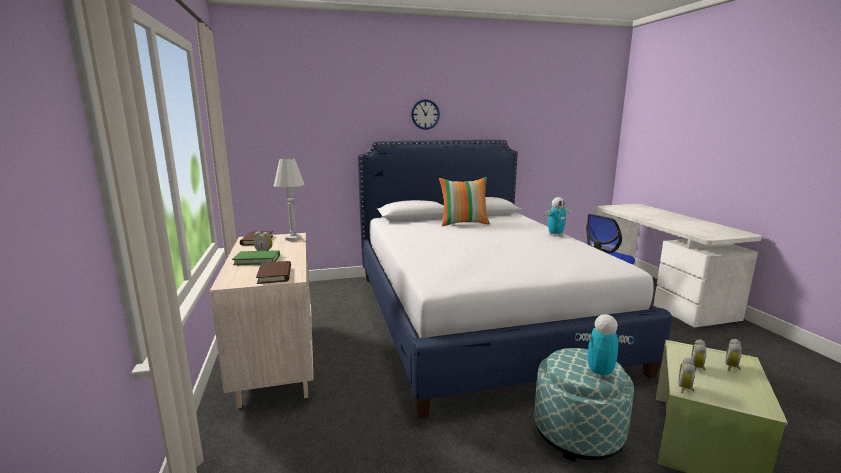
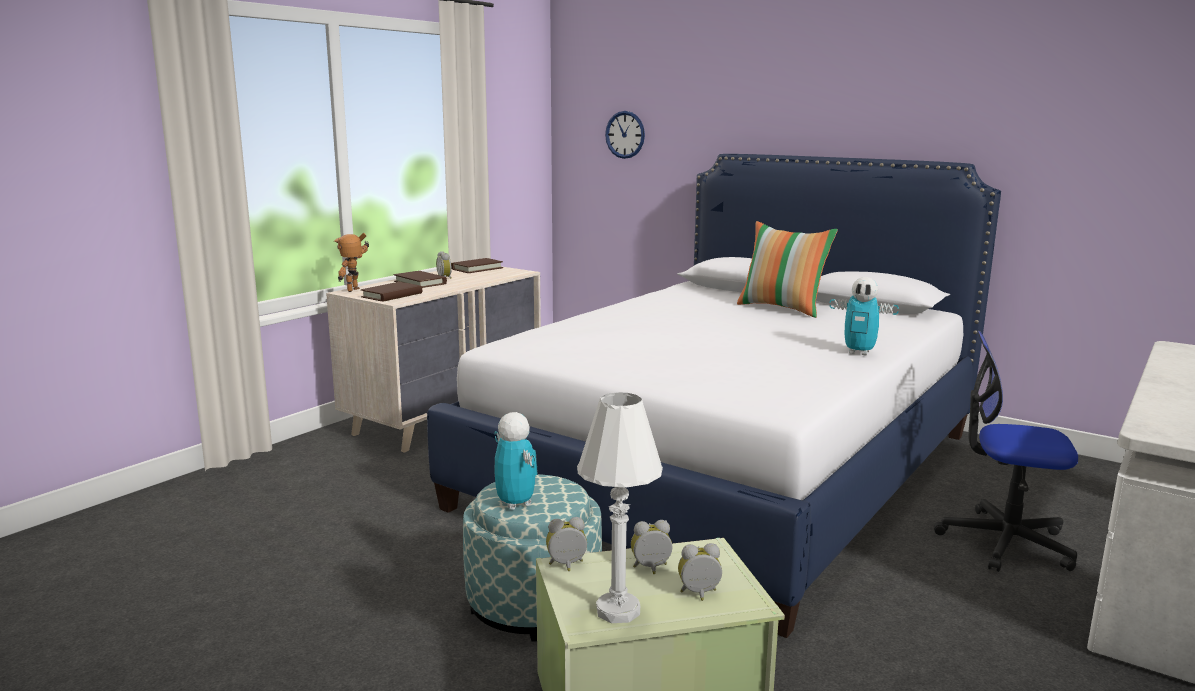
camera: 50 degrees right, 0 degrees up
(229, 280) = (356, 290): none -> toy robot
(257, 260) = (420, 282): green book -> brown book
(293, 239) = (508, 274): white table lamp -> white table lamp (617, 610)
(425, 114) = (822, 109): wall clock -> wall clock (625, 134)

